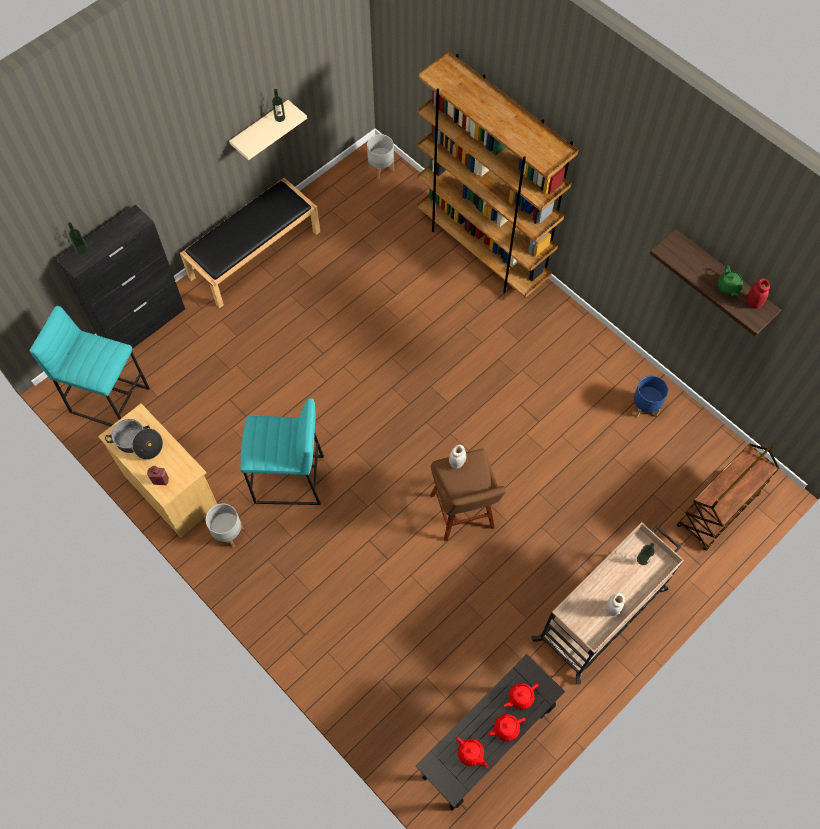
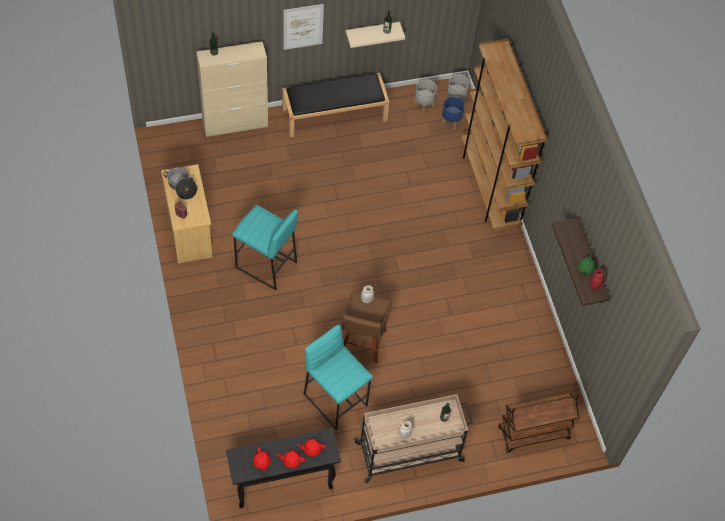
camera: 25 degrees right, 5 degrees down
(110, 399) = (187, 159): turquoise stool -> turquoise stool (336, 399)
(144, 325) = (235, 124): black cabinet -> beige cabinet
(177, 161) = (303, 26): none -> picture
(228, 533) = (208, 276): grey planter -> grey planter (424, 105)
(644, 407) = (530, 343): blue planter -> blue planter (451, 121)

